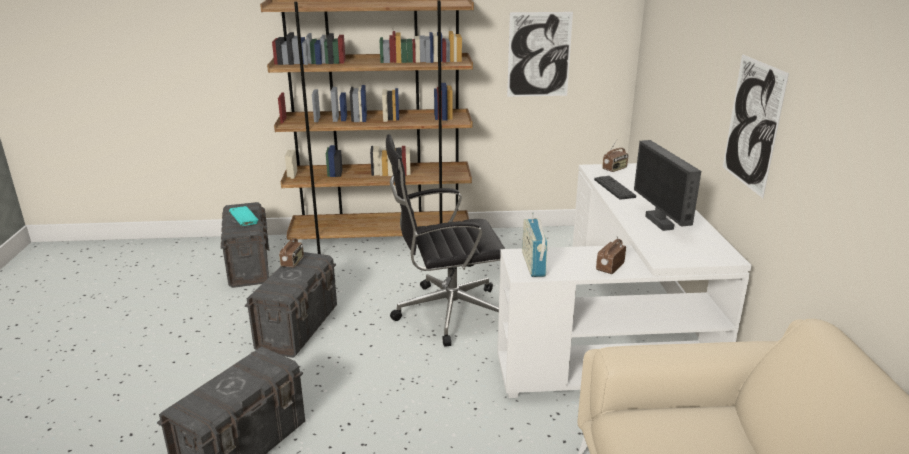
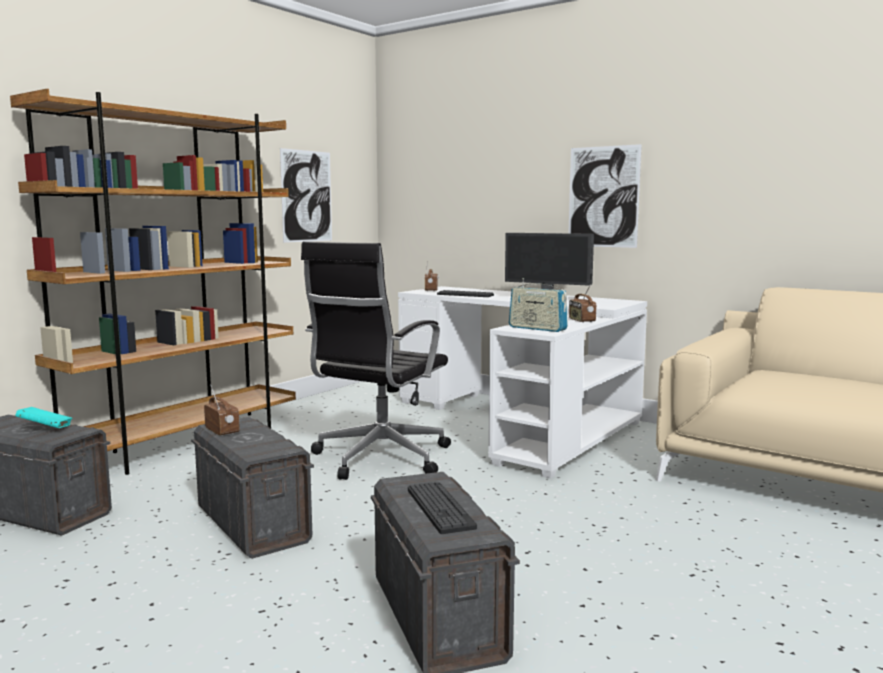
camera: 50 degrees left, 15 degrees down
(228, 387) = (440, 508): none -> keyboard

